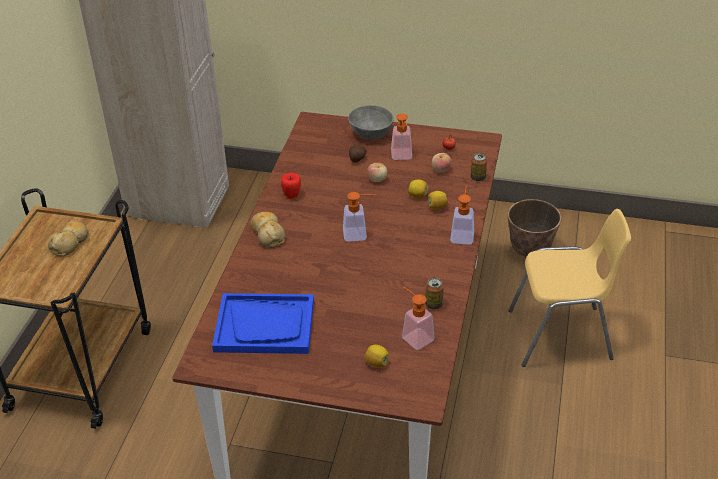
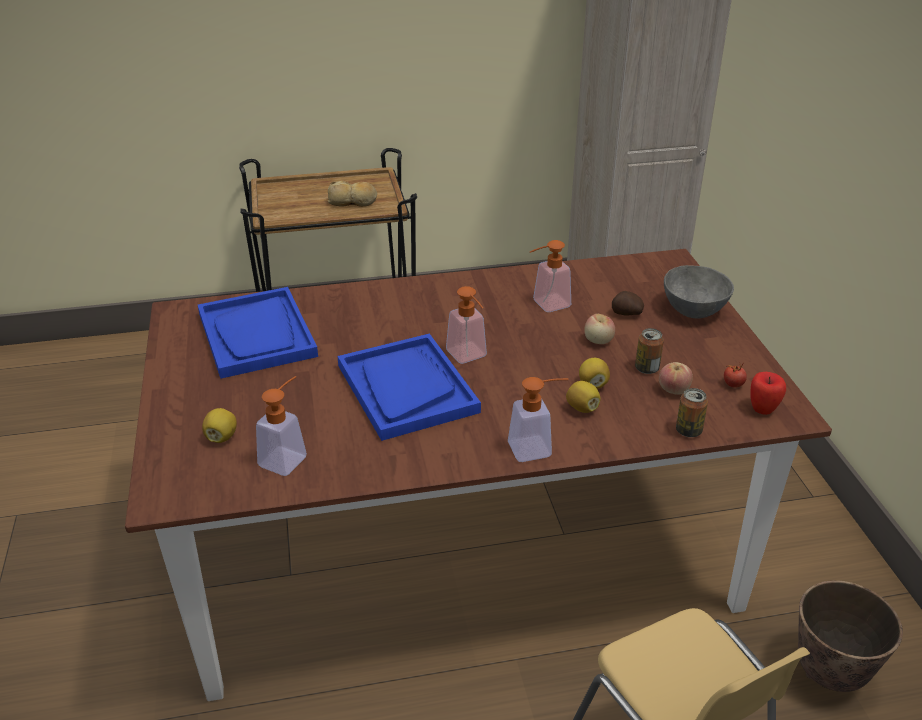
camera: 65 degrees right, 5 degrees down
(268, 234) = (422, 292): bread -> none
(292, 195) = (508, 287): apple -> apple (762, 409)
(375, 269) = (406, 388): none -> blue tray
(401, 157) = (668, 348): soap dispenser -> soap dispenser (546, 305)
(433, 304) = (362, 458): can -> can (646, 368)

